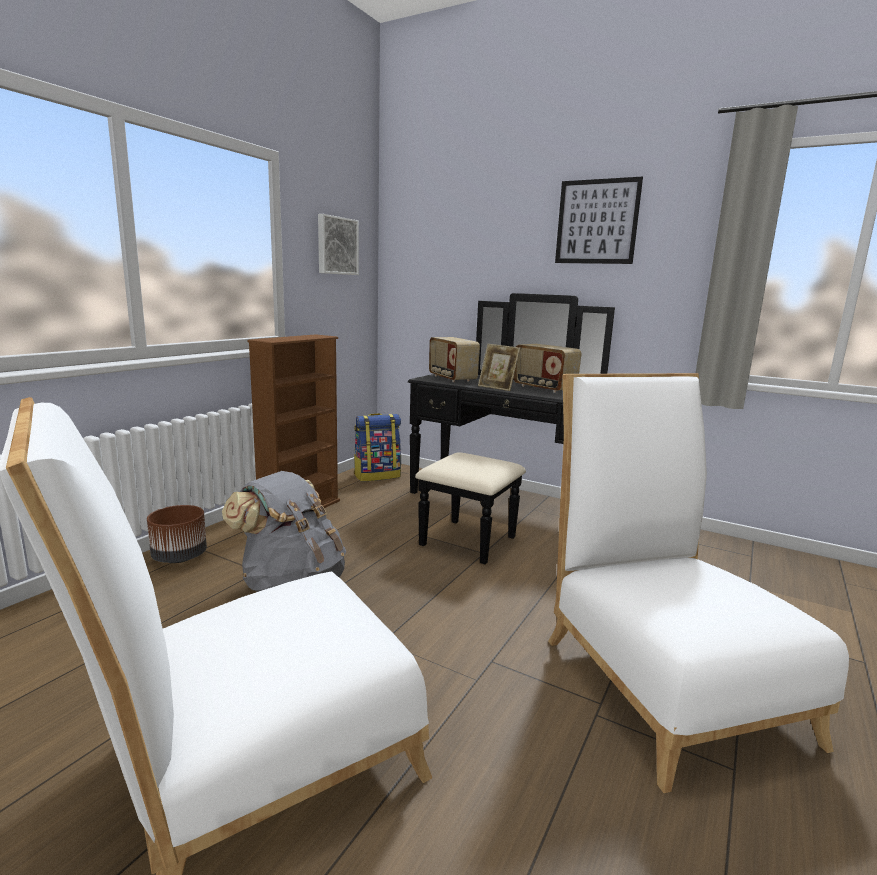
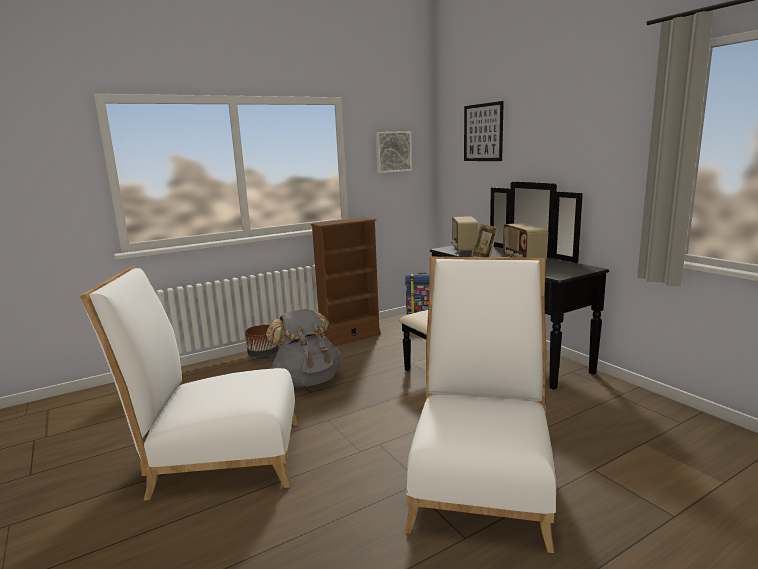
camera: 30 degrees right, 0 degrees up
(597, 222) = (570, 121): picture -> picture (483, 132)

